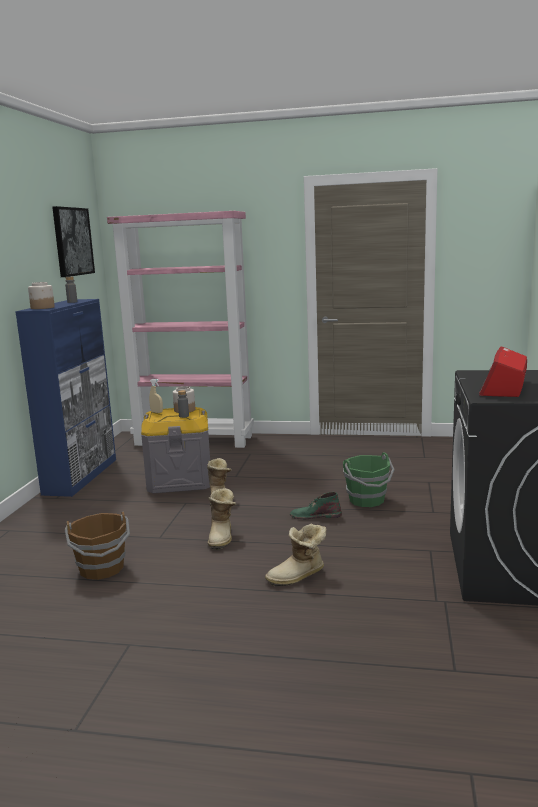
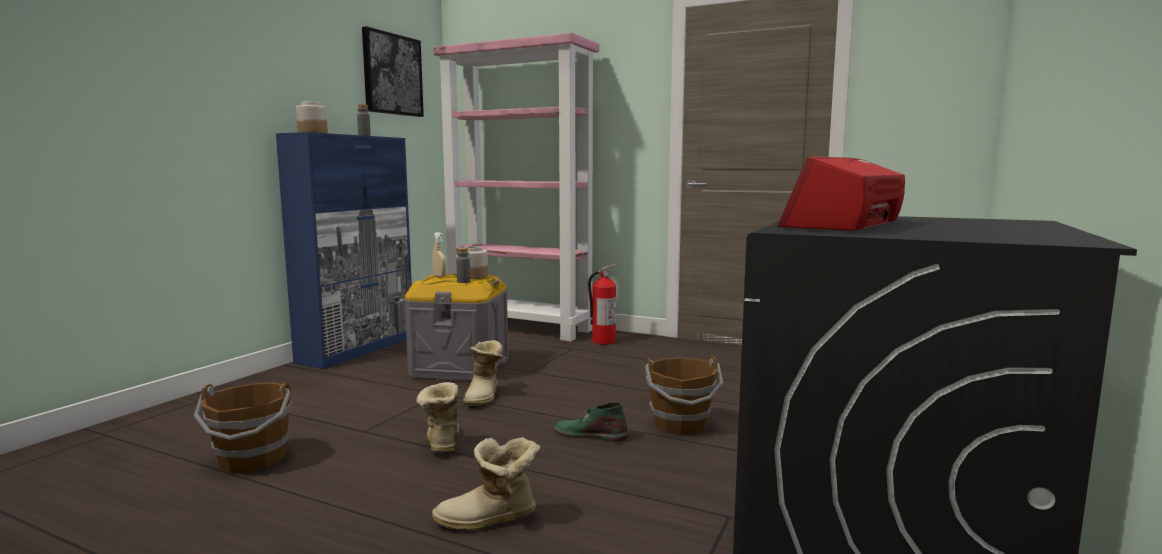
camera: 15 degrees right, 5 degrees down
(222, 537) = (441, 443): boot -> boot turned 150 degrees clockwise
(268, 444) = (603, 341): none -> fire extinguisher
(367, 500) = (680, 425): green bucket -> brown bucket

